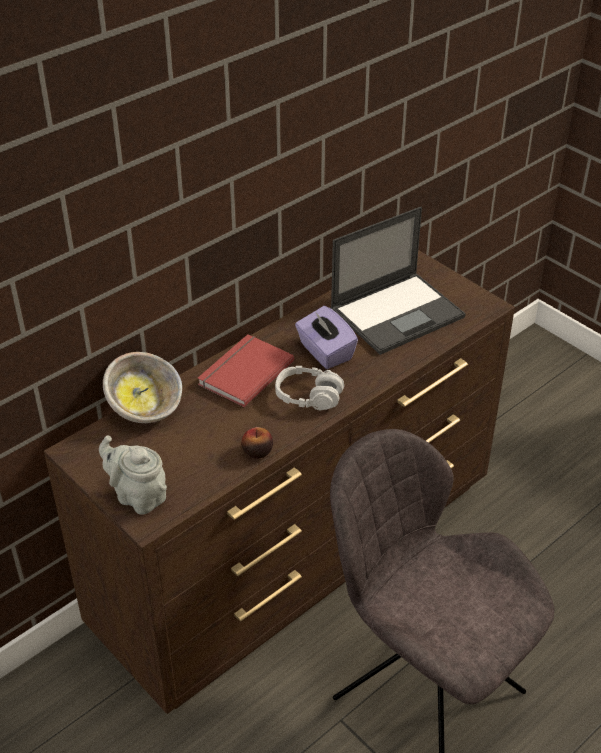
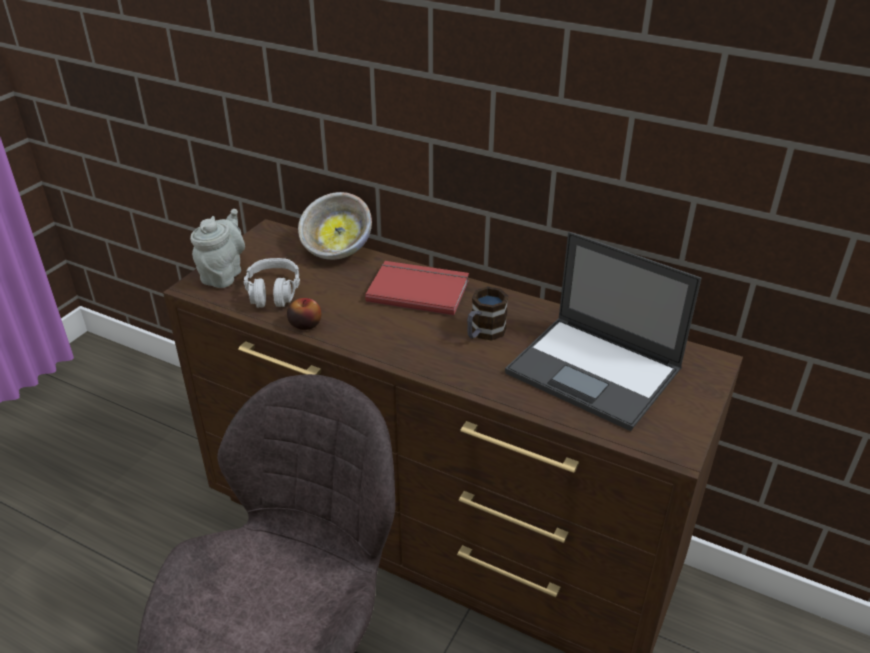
camera: 70 degrees right, 5 degrees down
(308, 396) = (404, 338): grey headphones -> grey headphones (273, 292)
(325, 352) = (483, 333): purple tissue box -> mug

